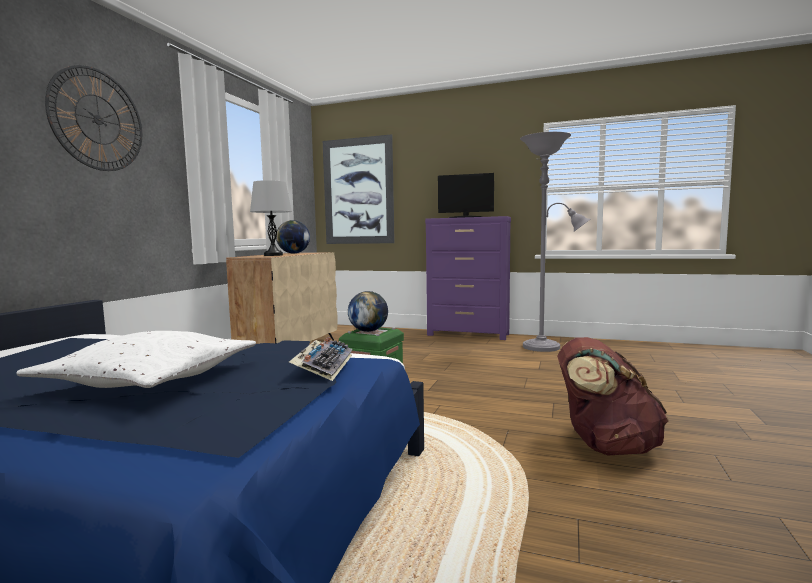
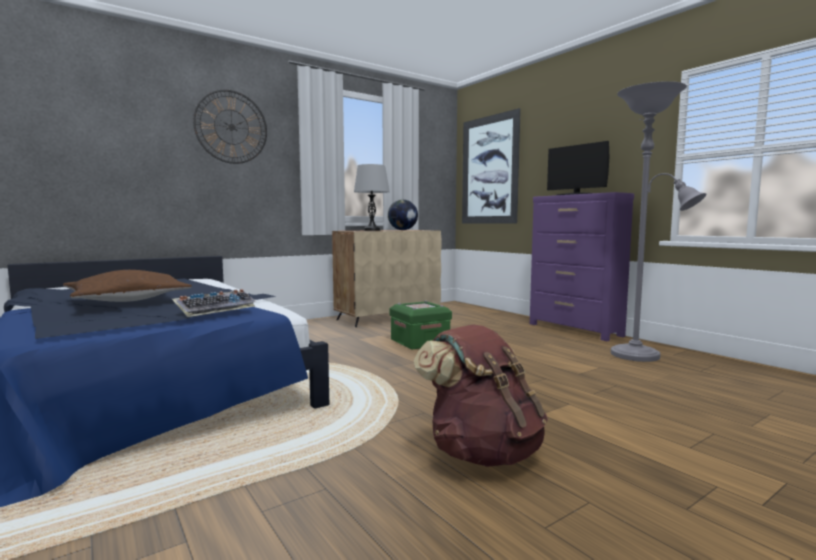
camera: 35 degrees right, 0 degrees up
(150, 379) = (127, 300): white pillow -> brown pillow
(368, 331) = (417, 305): globe -> none

